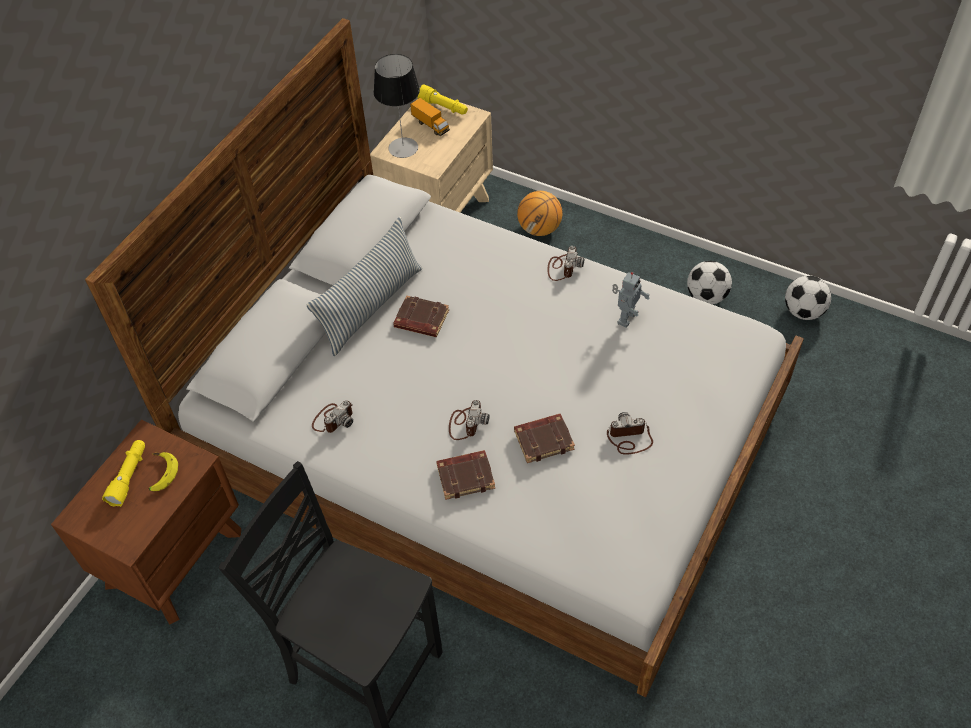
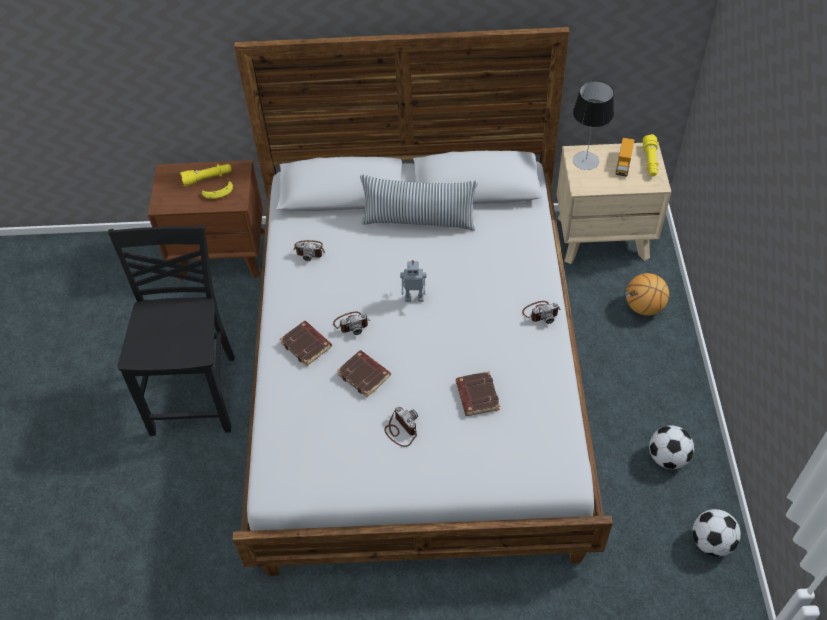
camera: 60 degrees right, 0 degrees up
(420, 320) = (426, 253): brown book -> brown book (476, 395)
(625, 318) = (519, 376): toy robot -> toy robot (414, 297)

